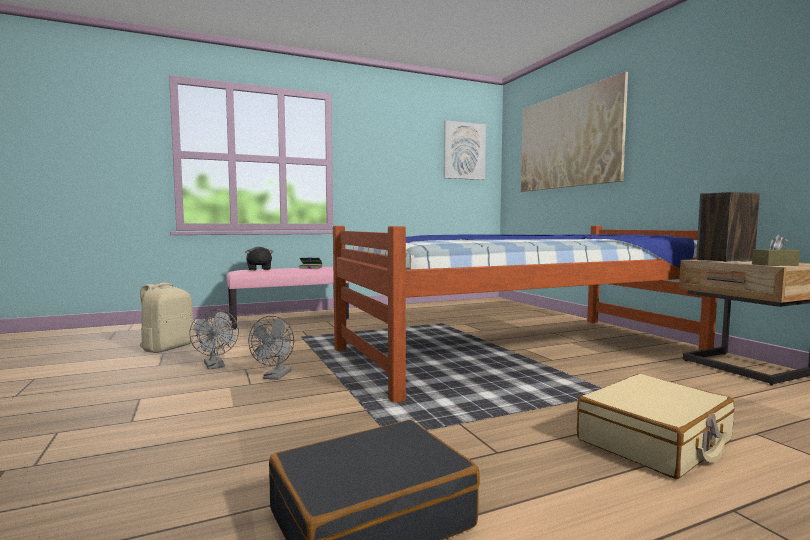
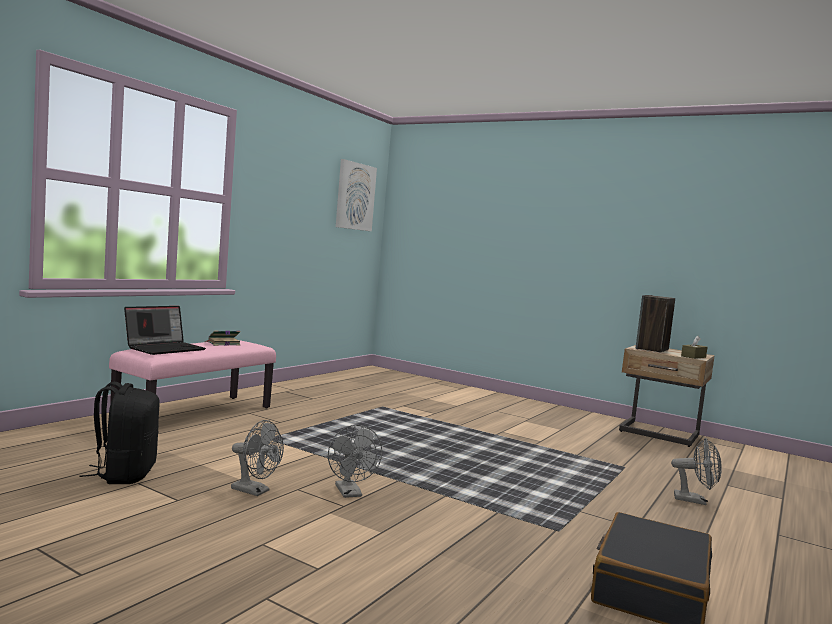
camera: 35 degrees left, 0 degrees up
(167, 348) = (124, 474): beige backpack -> black backpack
(259, 269) = (165, 348): black plush toy -> laptop
(521, 349) = (502, 433): bed -> none
(568, 140) = (480, 209): picture -> none
(655, 441) = (695, 500): beige suitcase -> grey fan

